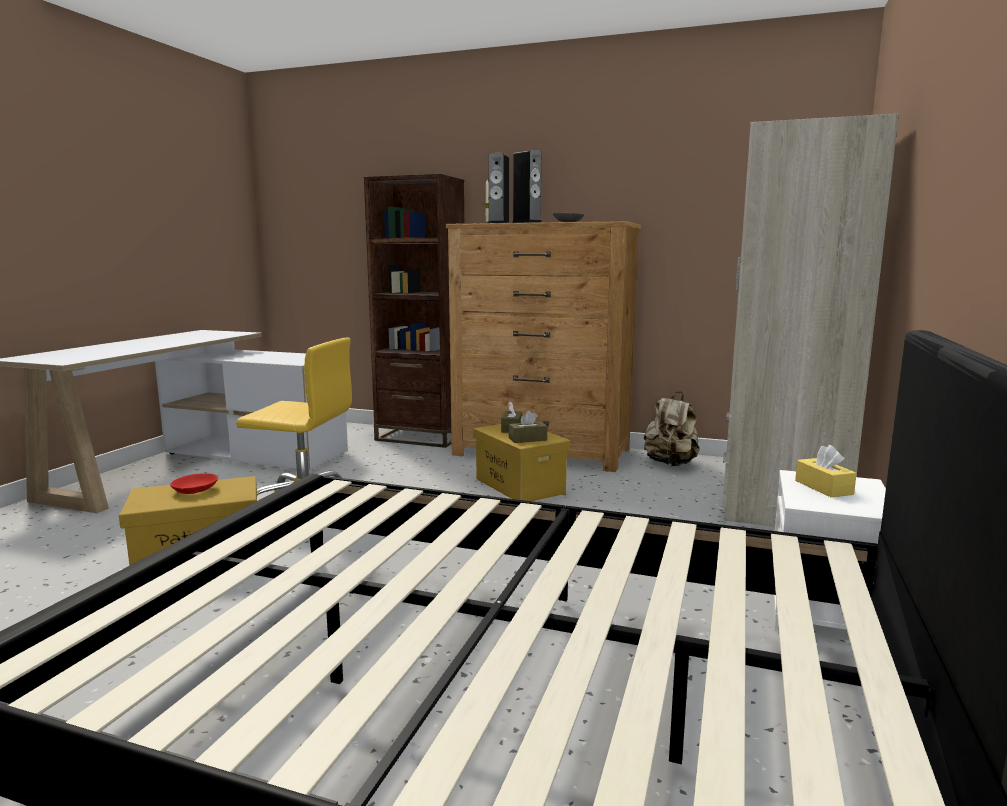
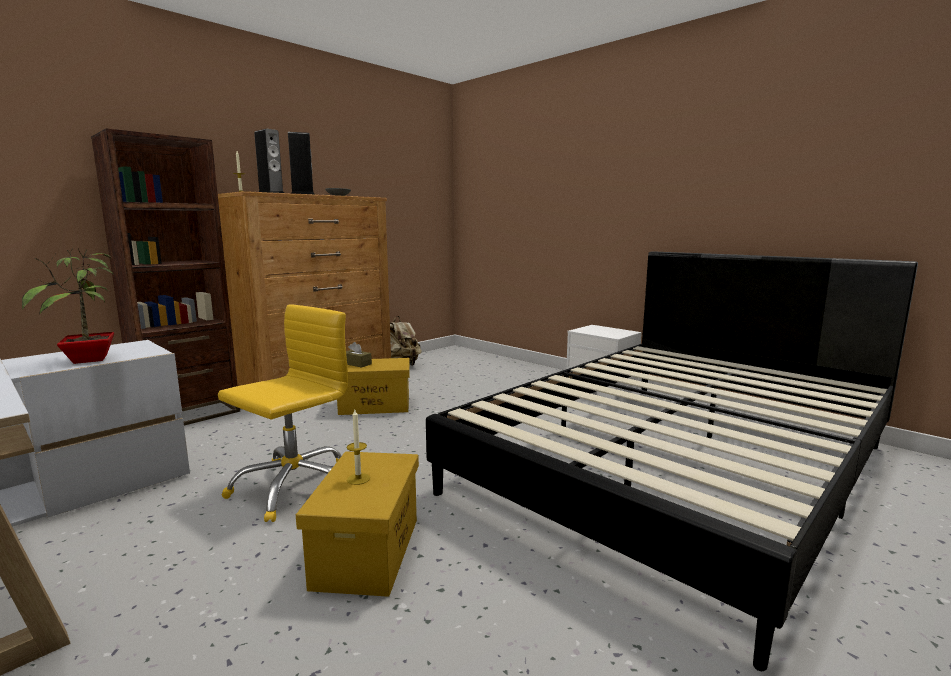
camera: 65 degrees left, 0 degrees up
(194, 491) = (358, 479): red bowl -> candle
(270, 359) = (90, 360): none -> potted plant
(527, 439) = (391, 364): brown tissue box -> none
(777, 493) = (475, 361): beige wardrobe -> none
(823, 487) = (597, 331): yellow tissue box -> none

